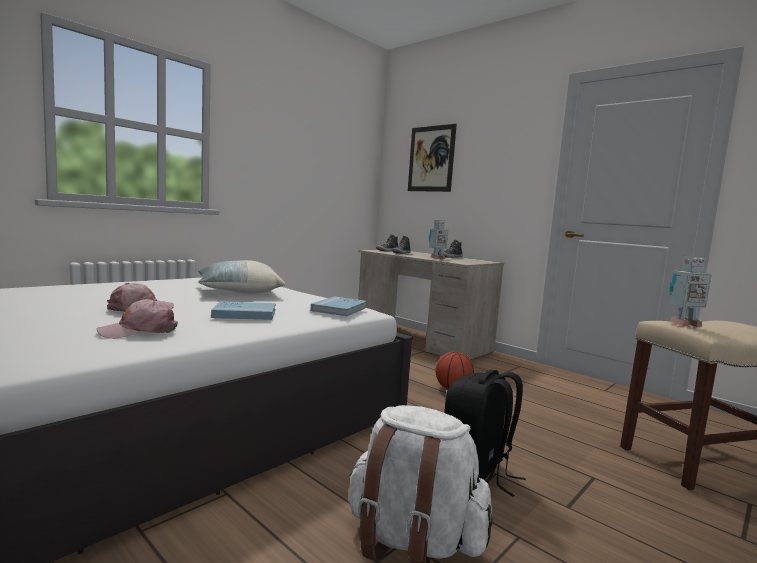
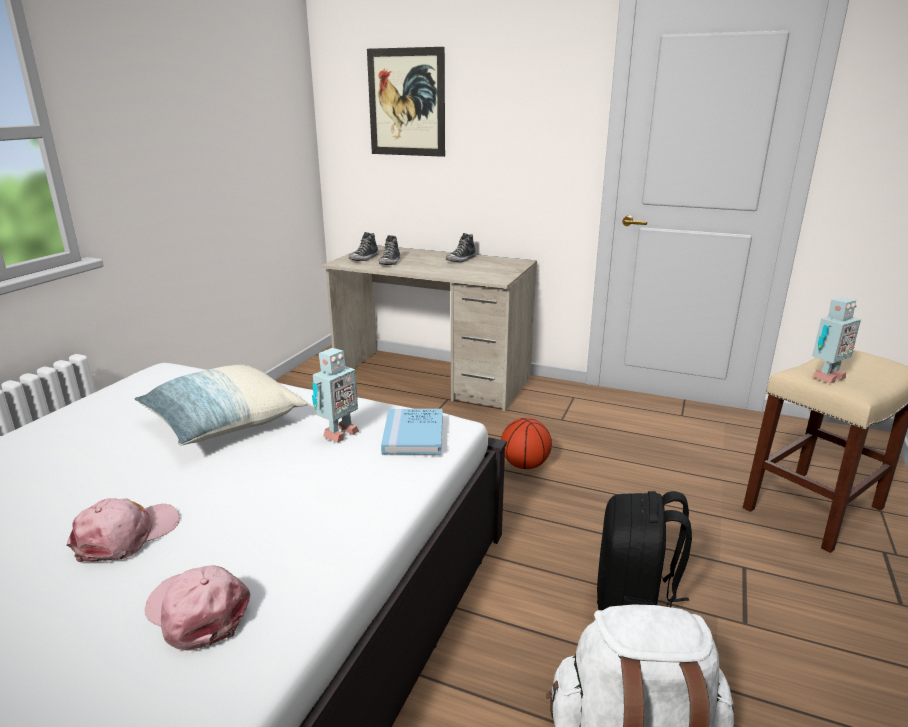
camera: 20 degrees left, 15 degrees up
(139, 331) = (197, 612): pink cap -> pink cap turned 90 degrees clockwise
(244, 314) = (303, 497): blue book -> none
(436, 258) = (450, 270): toy robot -> toy robot (338, 434)

